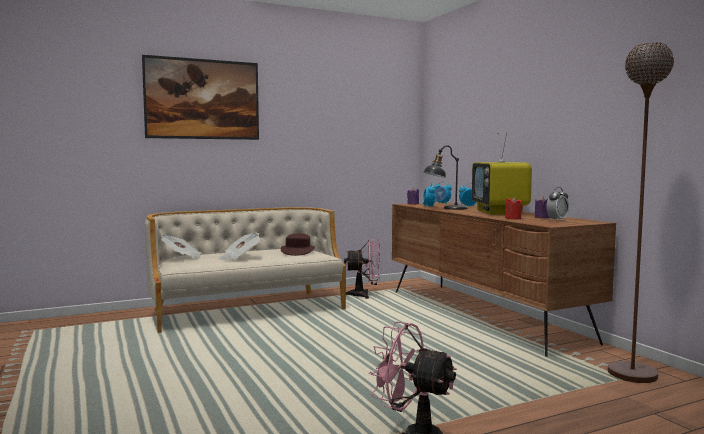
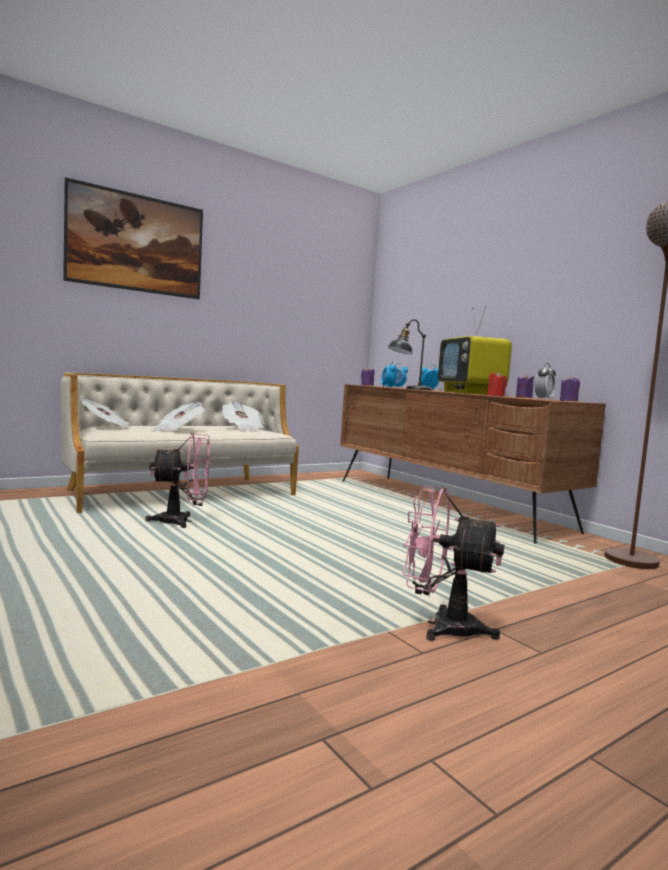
camera: 10 degrees left, 0 degrees up
(298, 251) = (242, 428): brown hat -> newspaper
(364, 295) = (310, 483): pink fan -> pink fan (182, 521)
(578, 222) = (568, 401): none -> purple candle

